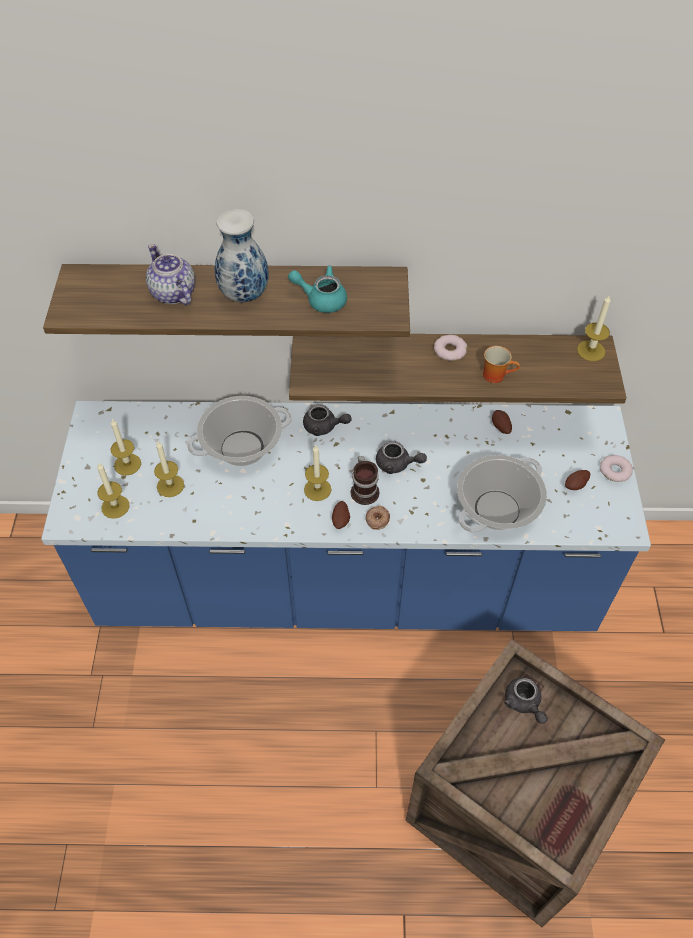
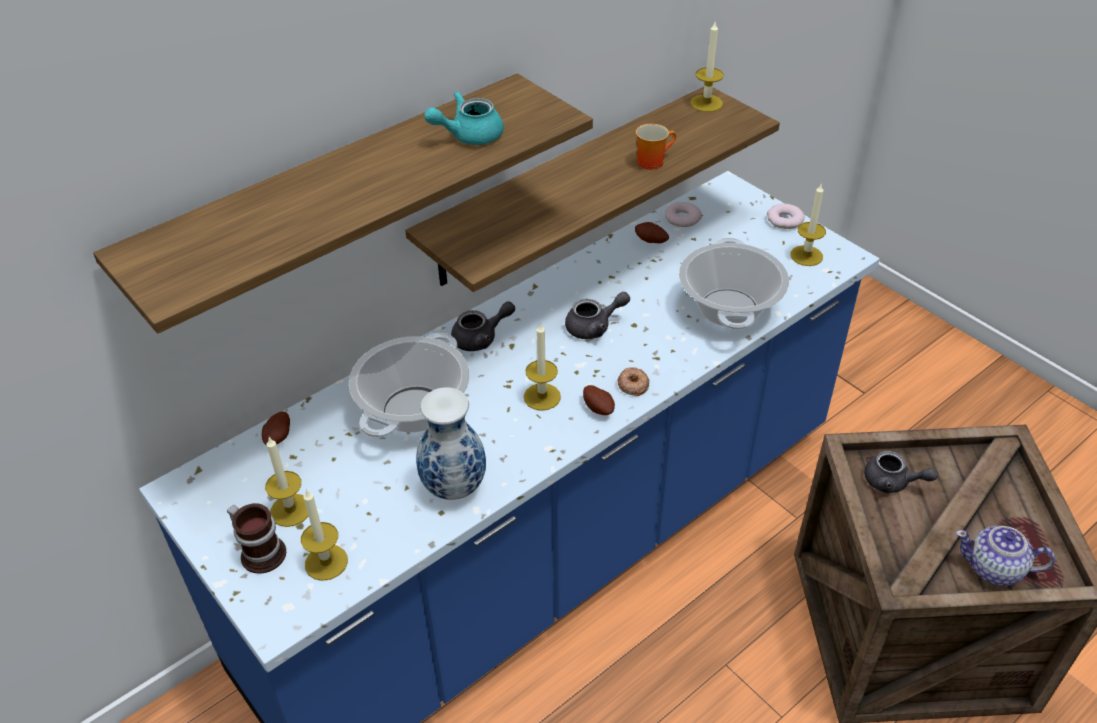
camera: 40 degrees left, 10 degrees down
(170, 486) = (371, 497): candle -> candle (806, 256)
(173, 294) = (289, 209): teapot -> teapot (995, 569)
(244, 294) = (376, 171): vase -> vase (452, 486)
(365, 490) = (590, 367): mug -> mug (262, 551)
(450, 350) = (585, 164): donut -> donut (682, 218)
(576, 485) = (769, 249): potato -> potato (279, 437)

